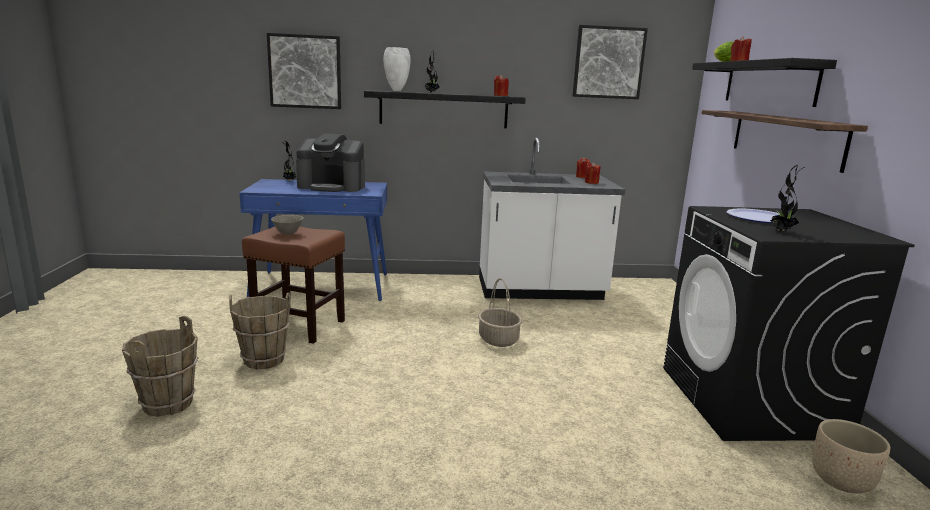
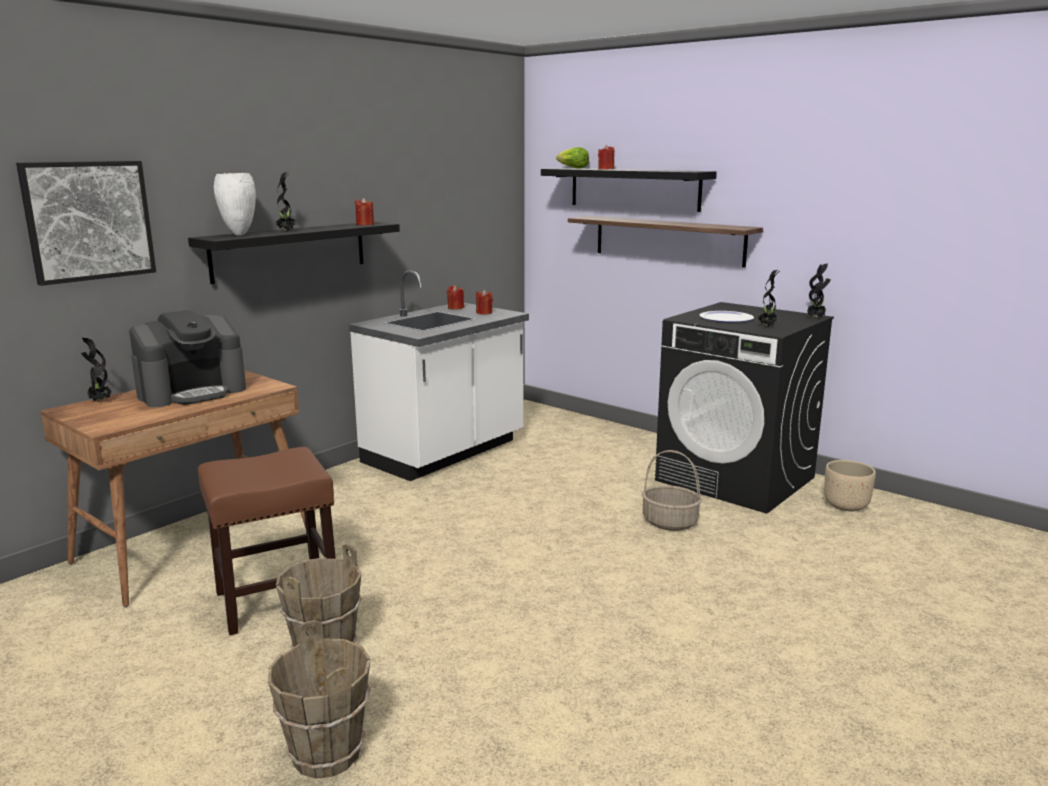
camera: 45 degrees left, 0 degrees up
(287, 233) = (255, 472): grey bowl -> none
(322, 286) = (195, 546): blue desk -> brown desk
(498, 339) = (502, 514): basket -> basket (669, 522)
(608, 62) = (449, 171): picture -> none
(881, 240) = (816, 317): none -> potted plant

